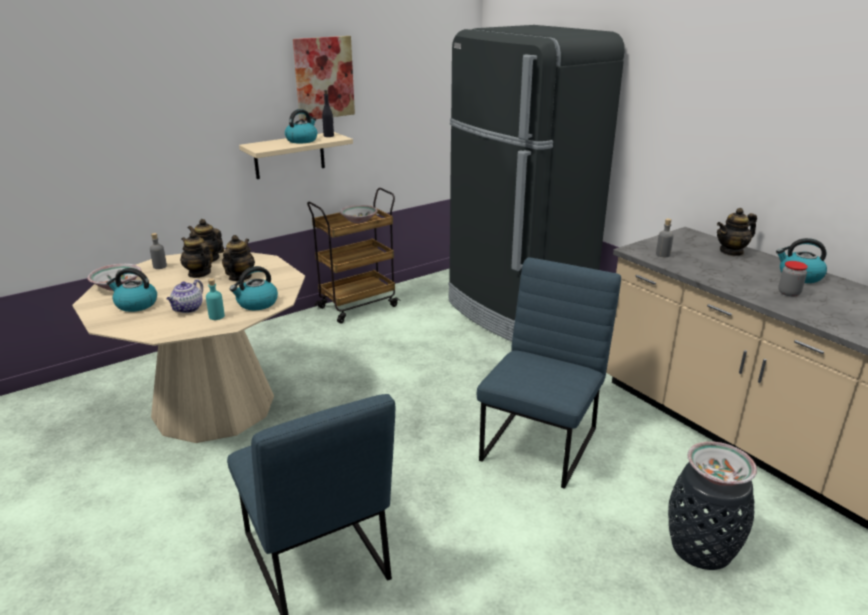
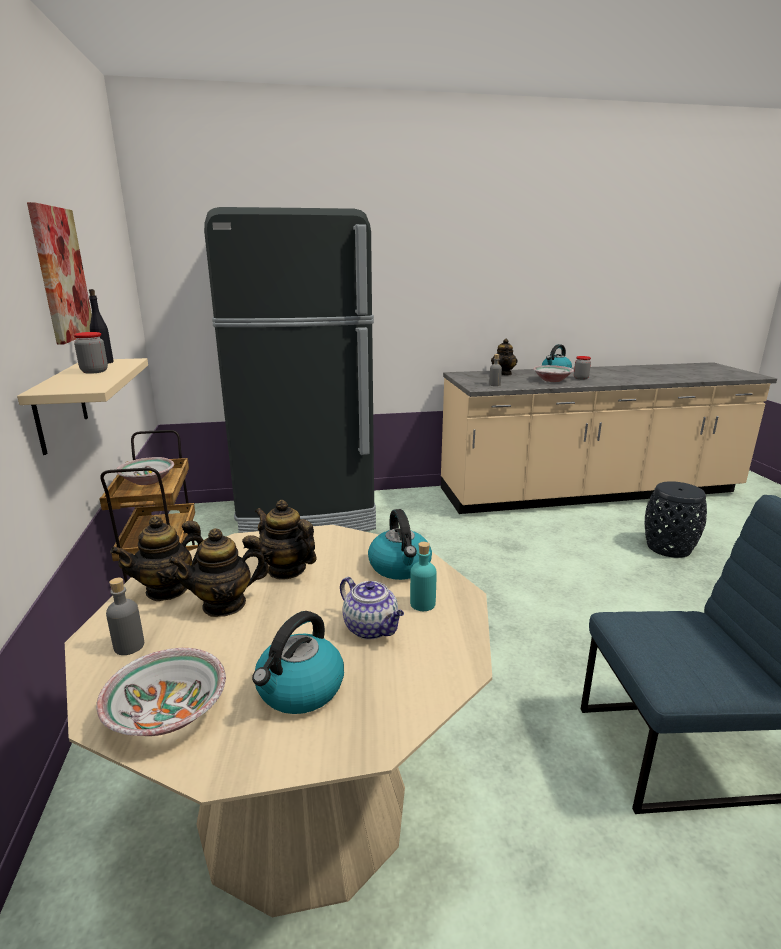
camera: 65 degrees left, 5 degrees down
(302, 140) = (94, 371): kettle -> jar
(541, 442) = (527, 566): blue chair -> none
(717, 475) = (679, 488): bowl -> bowl (551, 380)

